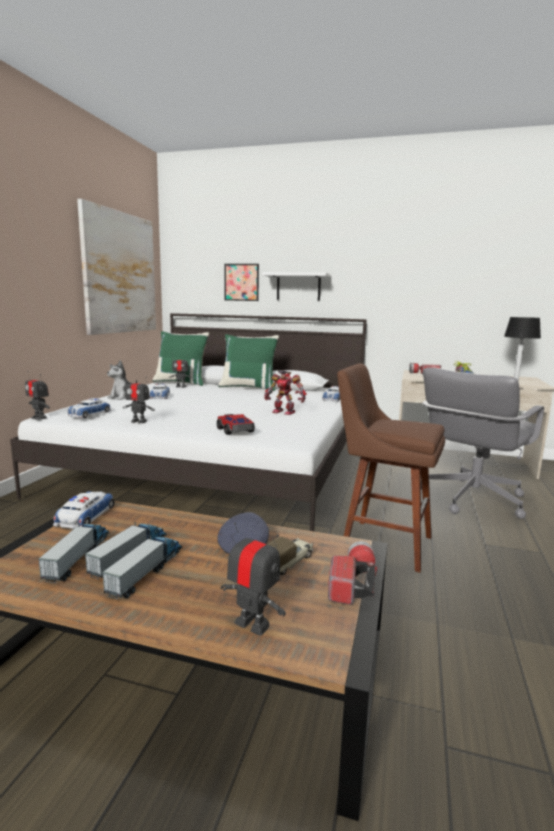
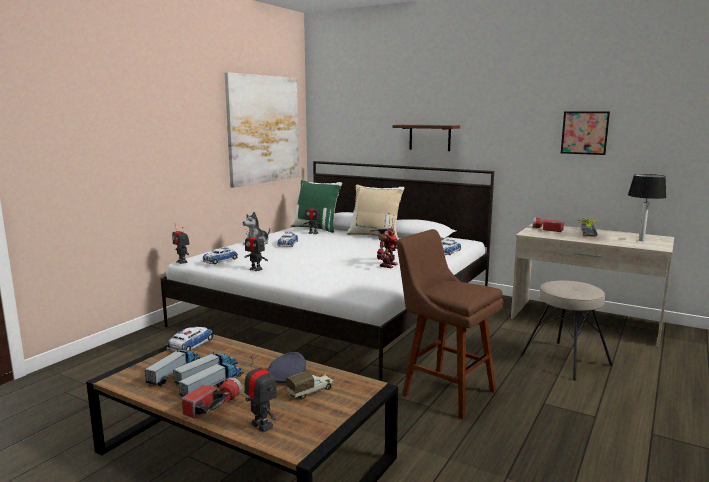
camera: 15 degrees right, 0 degrees up
(235, 430) = (328, 282): toy car -> none
(241, 282) = (377, 132): picture -> picture (584, 132)
(249, 387) = (375, 236): green pillow -> beige pillow
(284, 412) = (387, 265): toy robot -> toy robot turned 105 degrees counterclockwise
(298, 287) = (429, 137): white shelf -> brown shelf
(352, 583) = (347, 410): flashlight -> flashlight (213, 406)
(471, 498) = (565, 360): grey office chair -> beige stool

